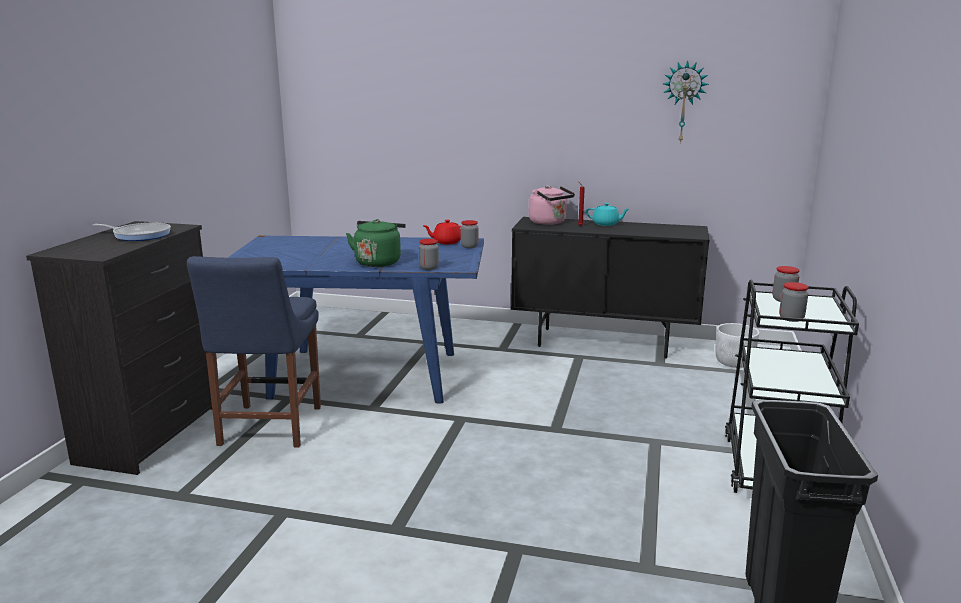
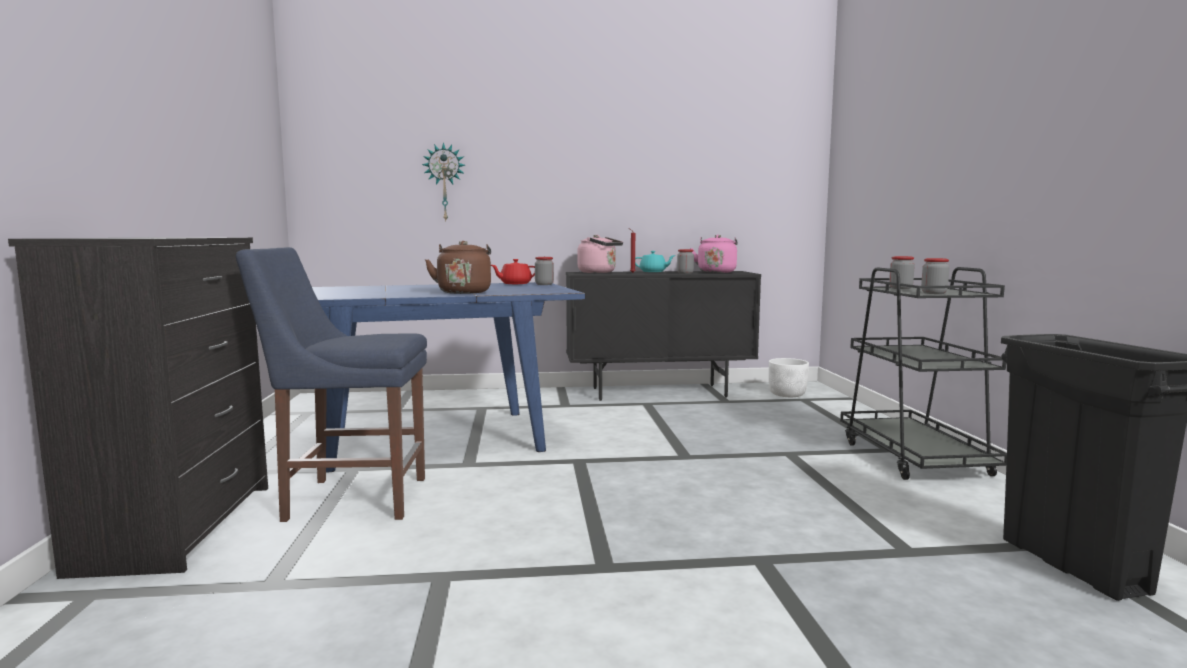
camera: 20 degrees left, 10 degrees down
(139, 235) = (175, 237): frying pan -> none
(268, 428) = (350, 498): blue chair -> blue chair turned 105 degrees clockwise
(378, 262) = (464, 292): green kettle -> brown kettle
(429, 268) = (528, 292): jar -> jar (685, 273)
(669, 230) = (716, 272): none -> pink kettle
(683, 102) = (712, 156): wall clock -> wall clock (444, 182)

